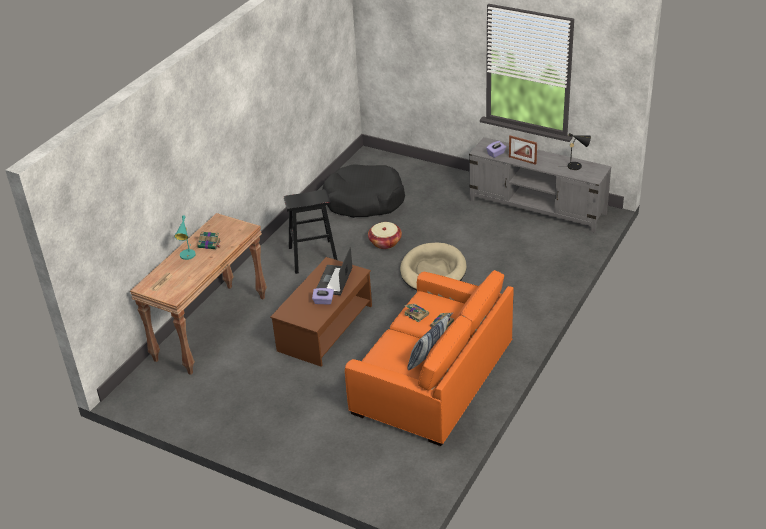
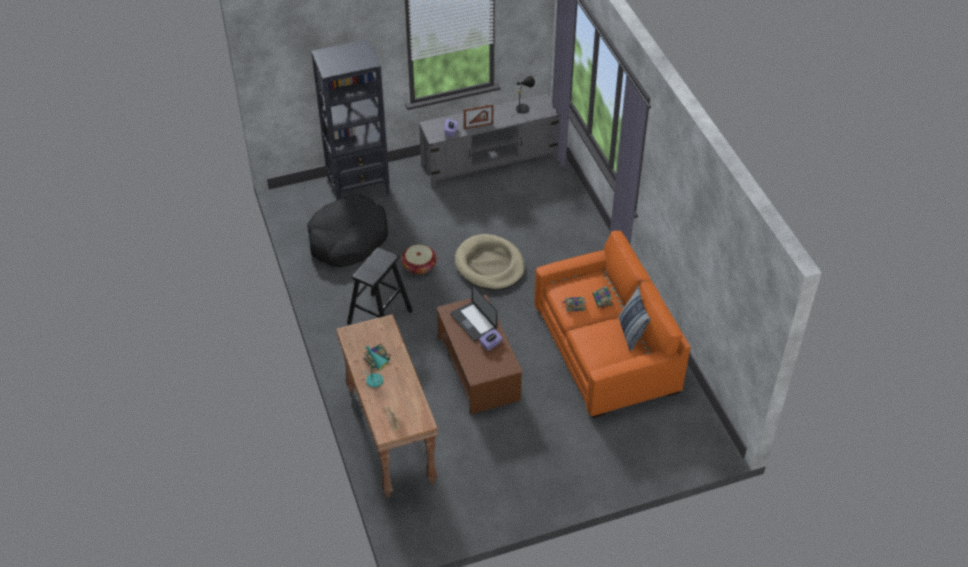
camera: 50 degrees left, 10 degrees up
(420, 174) = (359, 187): none -> black bookcase

